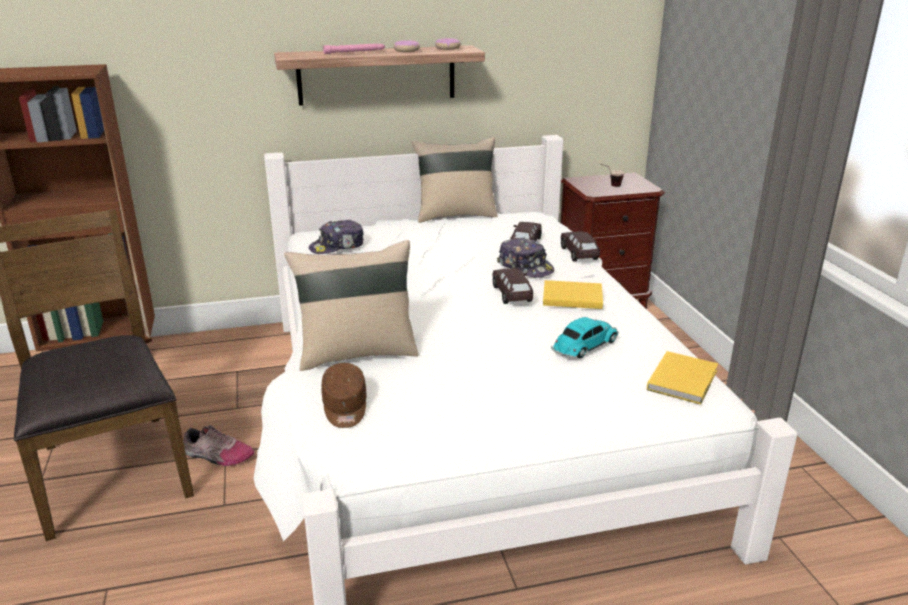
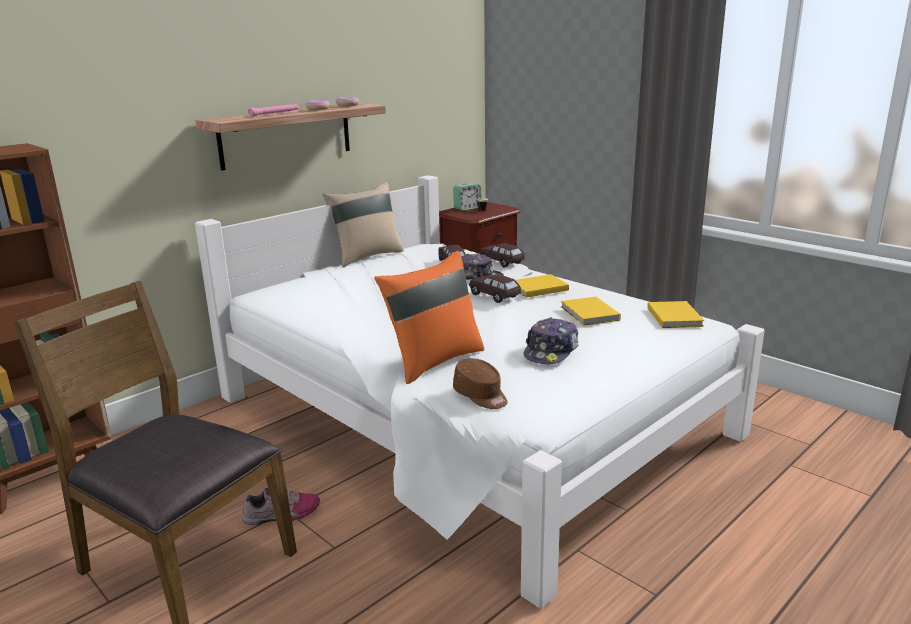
camera: 30 degrees left, 5 degrees down
(337, 247) = (298, 297): cap -> cap (551, 351)
(357, 353) = (433, 361): beige pillow -> orange pillow
(584, 346) = (589, 314): toy car -> yellow book
(603, 179) = (467, 208): none -> alarm clock

